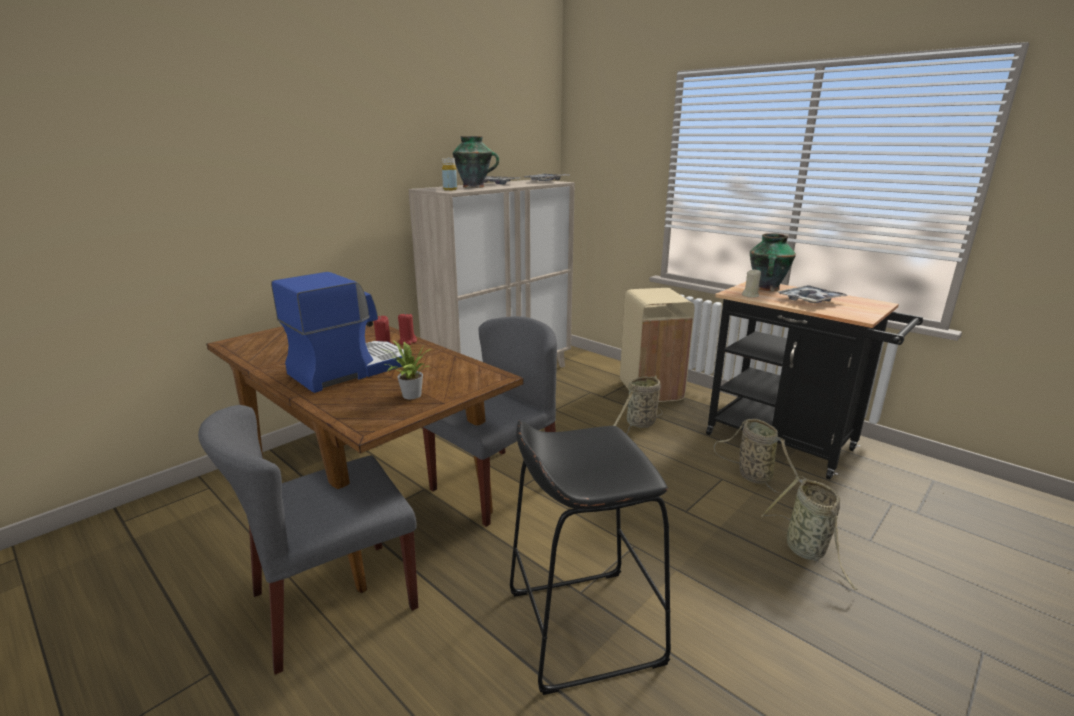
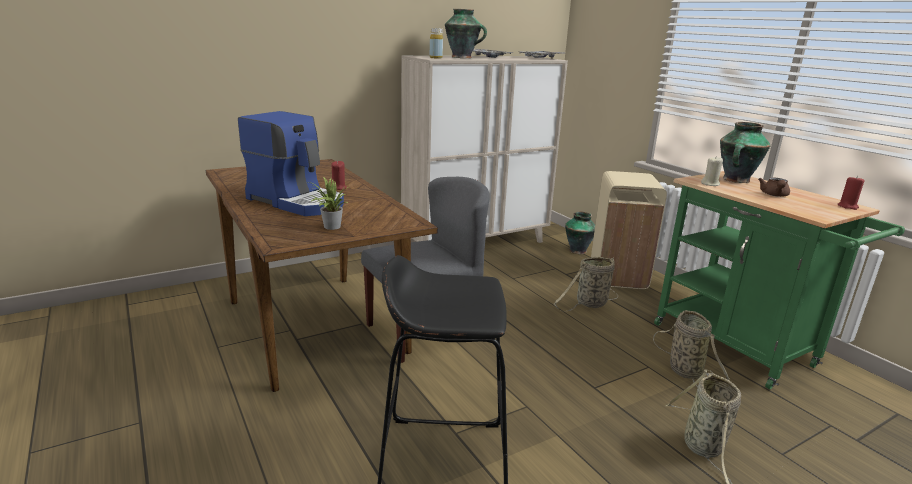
camera: 15 degrees right, 0 degrees up
(333, 601) = (249, 393): grey chair -> none
(348, 369) = (297, 201): coffee machine -> coffee machine turned 60 degrees clockwise
(407, 342) = (360, 187): red candle -> red candle (848, 206)
(602, 370) = (577, 250): none -> vase
(789, 445) = (741, 349): black cart -> green cart
(810, 300) = (774, 195): tray -> brown teapot

